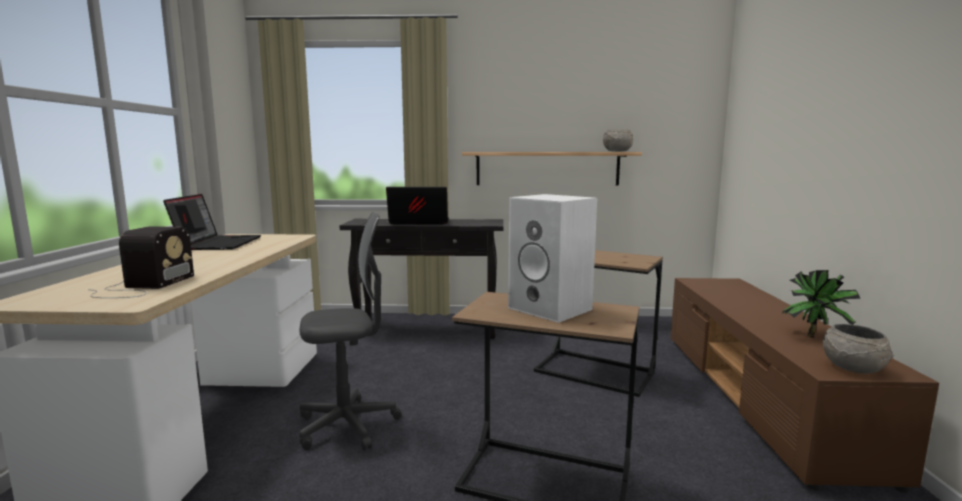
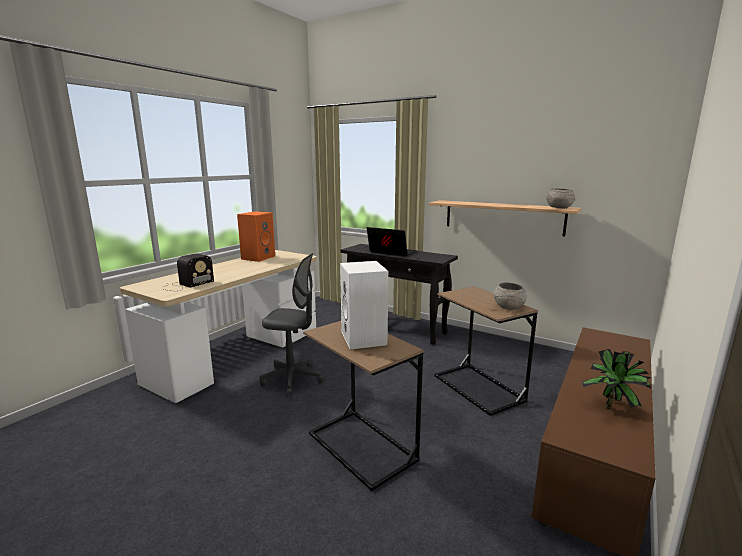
camera: 30 degrees right, 5 degrees up
(218, 243) = (258, 257): laptop -> orange speaker
(852, 368) = (592, 442): grey bowl -> grey bowl (508, 307)

